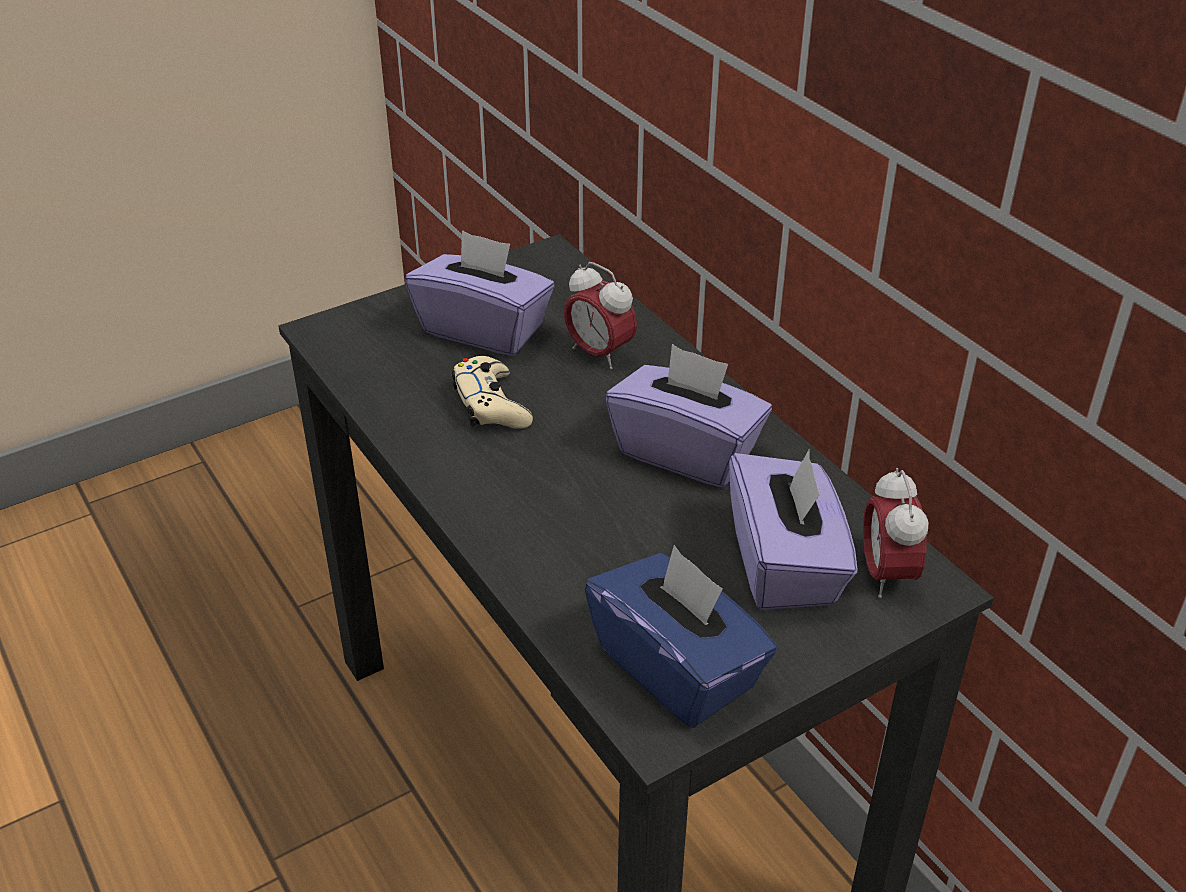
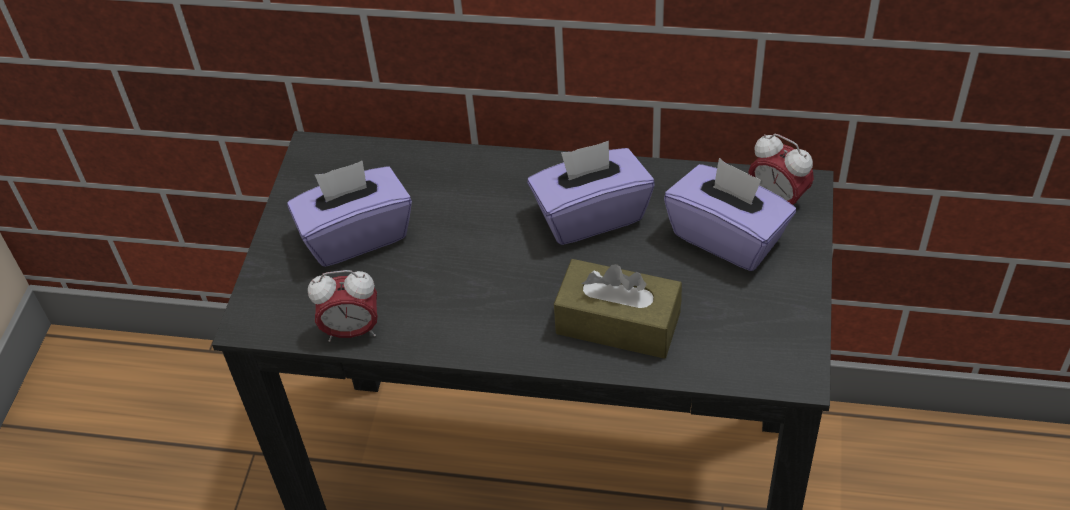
camera: 45 degrees left, 10 degrees up
(491, 405) = (440, 279): beige game controller -> none
(571, 548) = (618, 323): none -> brown tissue box
(599, 354) = (451, 194): alarm clock -> alarm clock (352, 330)
(677, 668) = (760, 337): blue tissue box -> none

